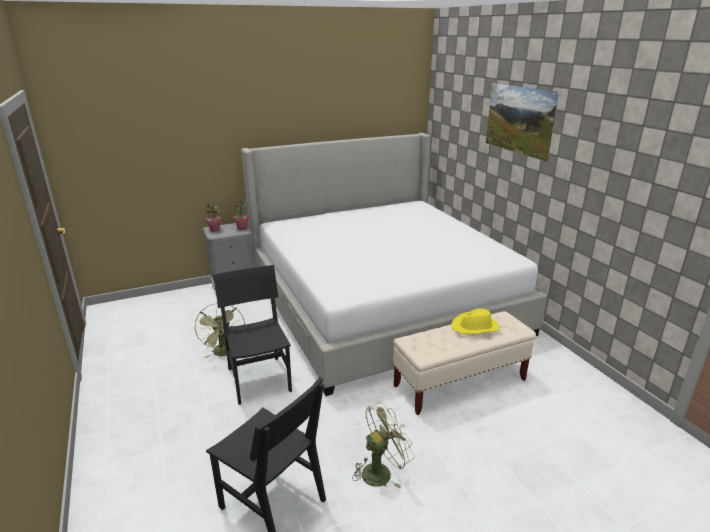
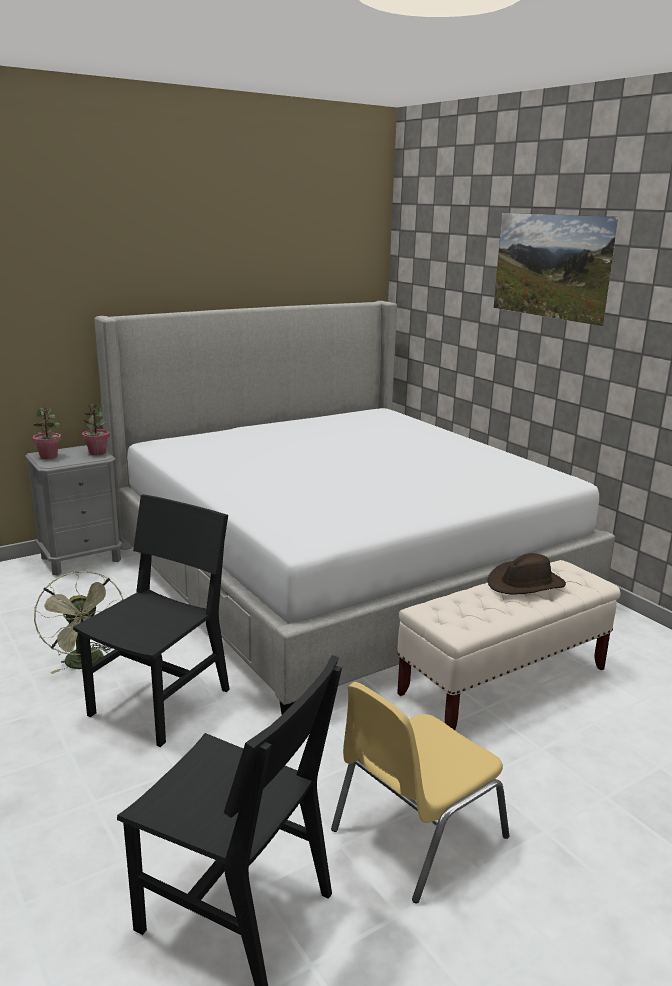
camera: 10 degrees left, 5 degrees down
(259, 379) = (160, 702): black chair -> black chair turned 60 degrees clockwise
(381, 471) = (415, 833): green fan -> yellow chair
(475, 327) = (526, 584): yellow hat -> brown hat

